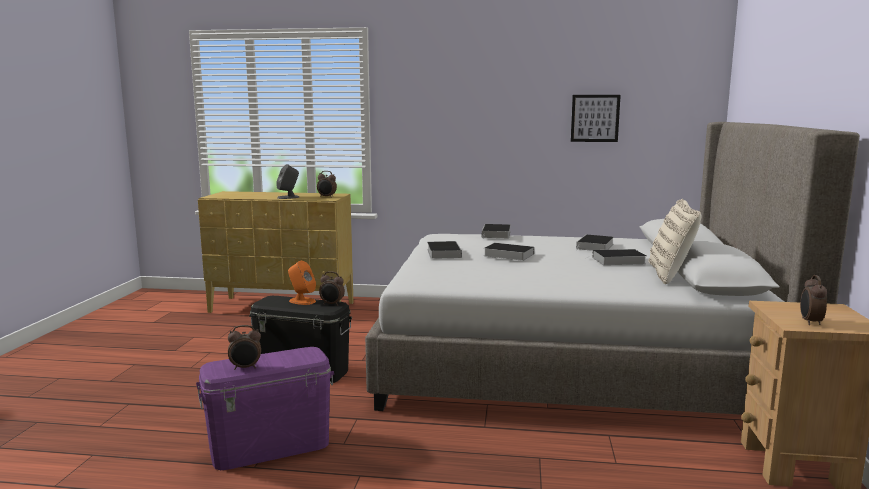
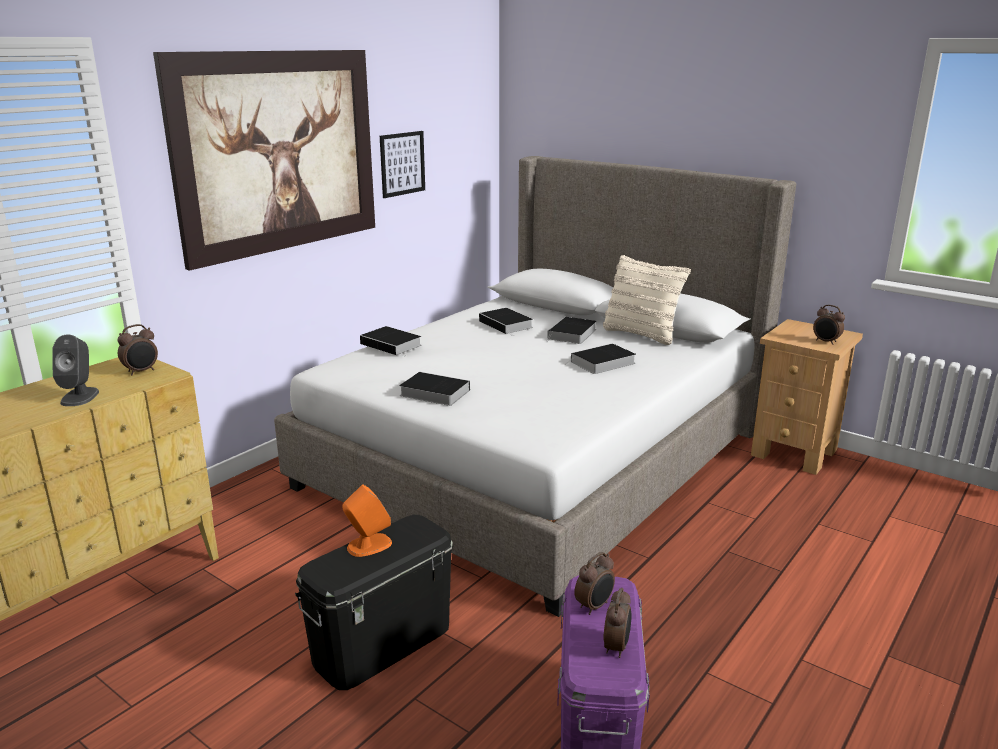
camera: 60 degrees left, 10 degrees up
(332, 304) = (413, 525): alarm clock -> alarm clock (594, 606)
(479, 98) = (278, 152): none -> picture
(507, 255) = (490, 367): book -> book (601, 363)

